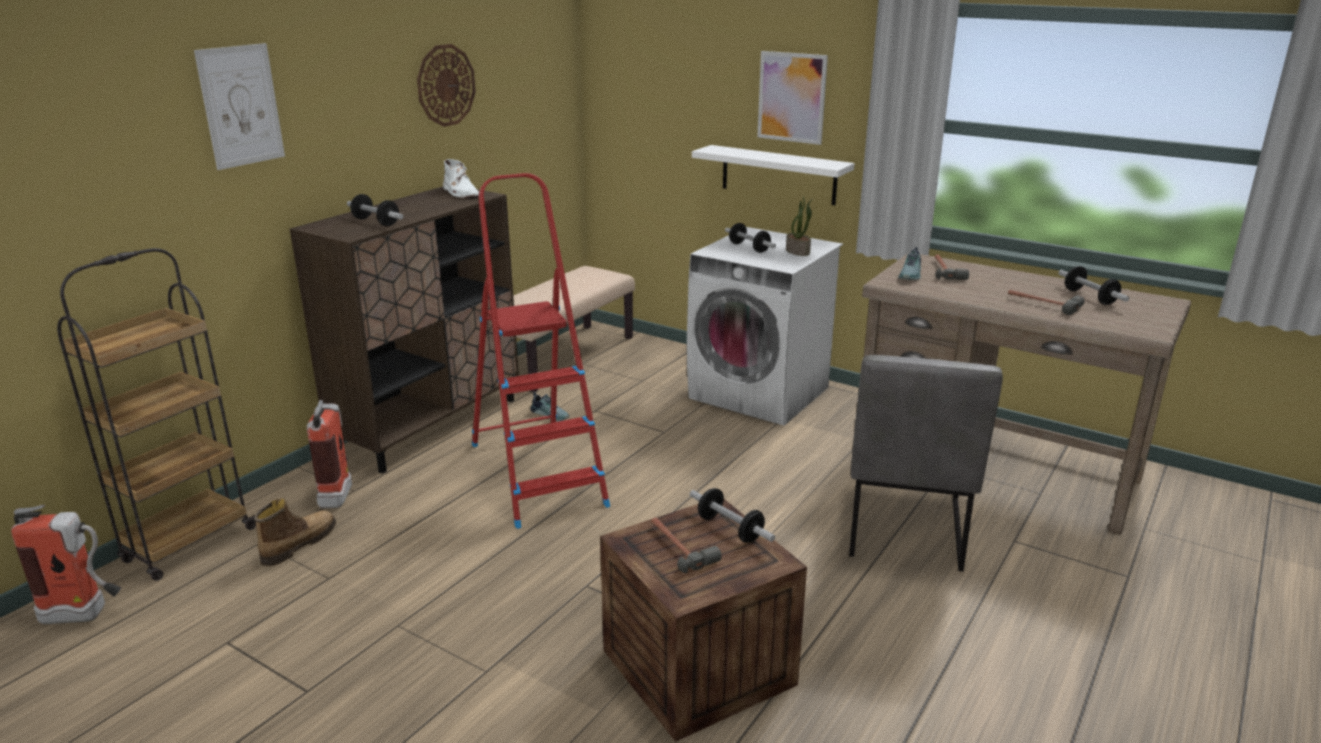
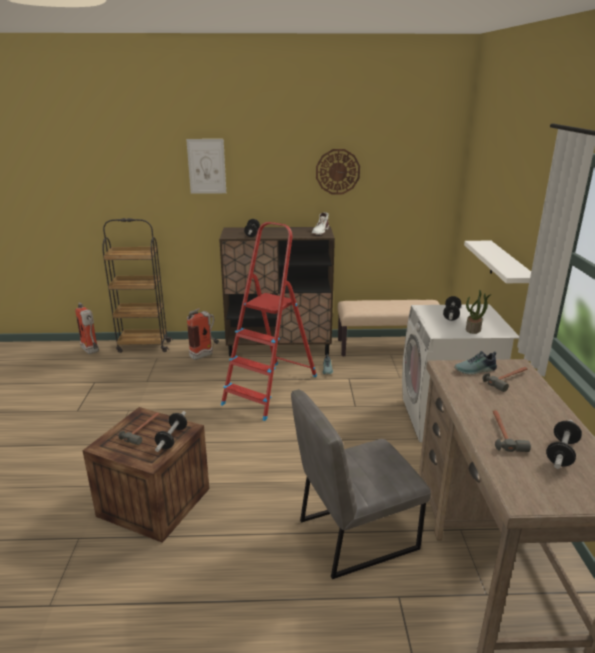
camera: 55 degrees right, 0 degrees up
(298, 544) = (163, 365): boot -> none
(791, 97) = (523, 216): picture -> none

